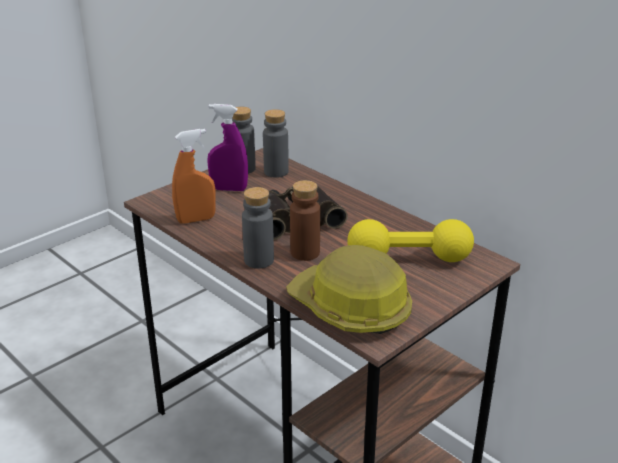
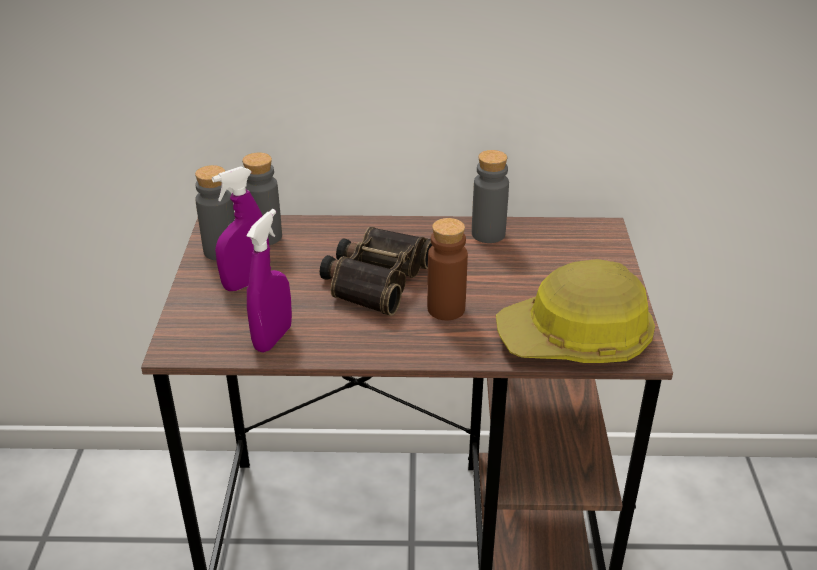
camera: 45 degrees left, 5 degrees up
(196, 219) = (273, 338): orange spray bottle -> purple spray bottle
(259, 260) = (418, 343): grey bottle -> grey bottle (488, 234)
(409, 258) = (540, 261): yellow dumbbell -> none

